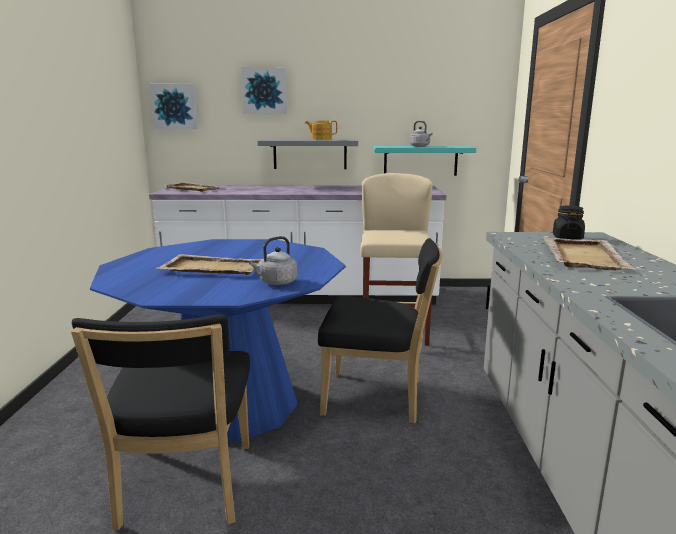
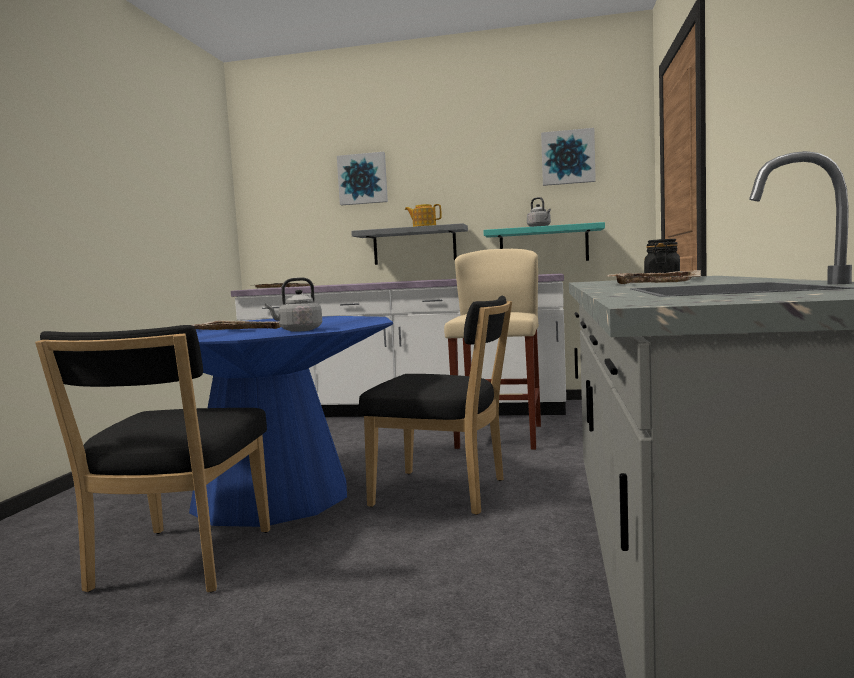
camera: 10 degrees right, 10 degrees down
(175, 106) = (269, 203): picture -> picture (568, 157)

